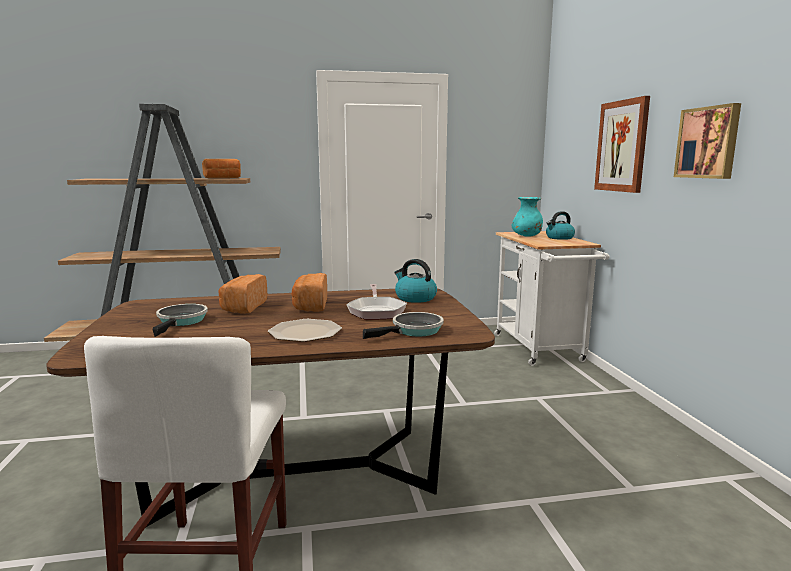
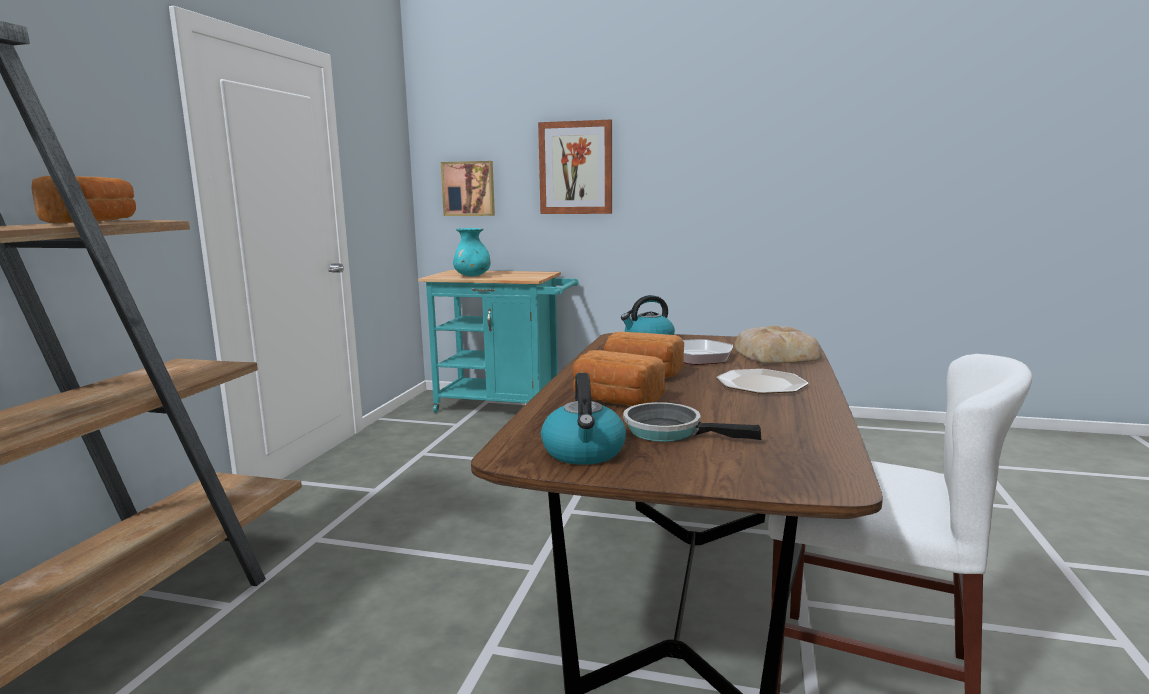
camera: 65 degrees left, 0 degrees up
(414, 331) = (776, 354): frying pan -> bread
(541, 350) = (505, 406): white cart -> turquoise cart
(559, 238) = (503, 273): kettle -> kettle (584, 452)
(708, 142) = (694, 166): picture -> picture (469, 188)

